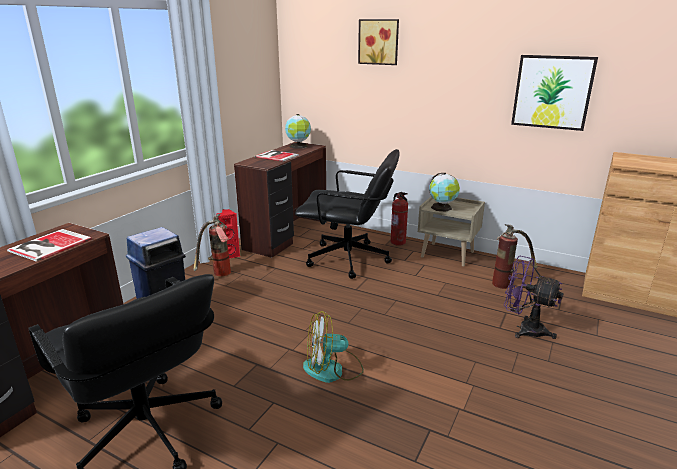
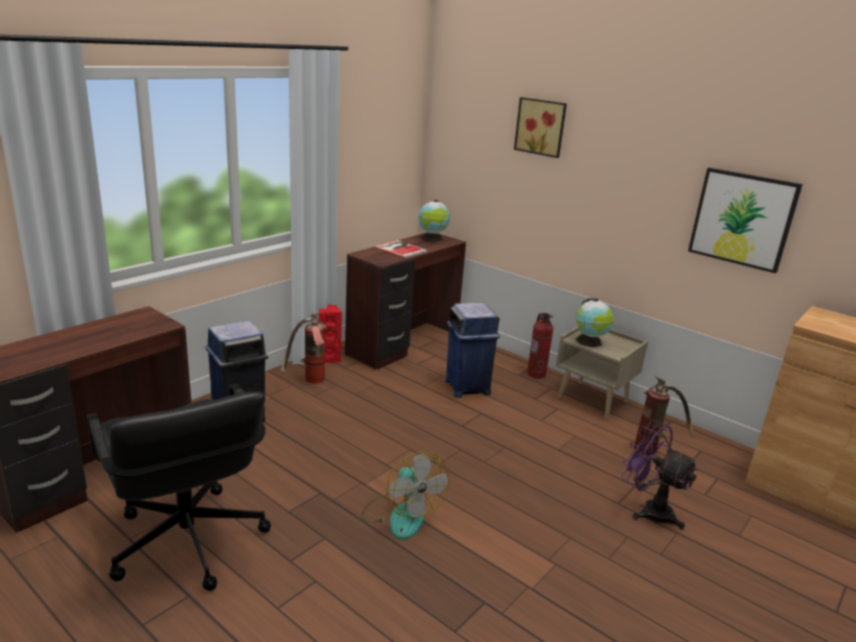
camera: 10 degrees right, 0 degrees up
(48, 245) = (122, 330): book -> none
(333, 369) = (401, 514): fan -> fan turned 120 degrees counterclockwise
(349, 260) = (467, 387): black office chair -> blue trash can

